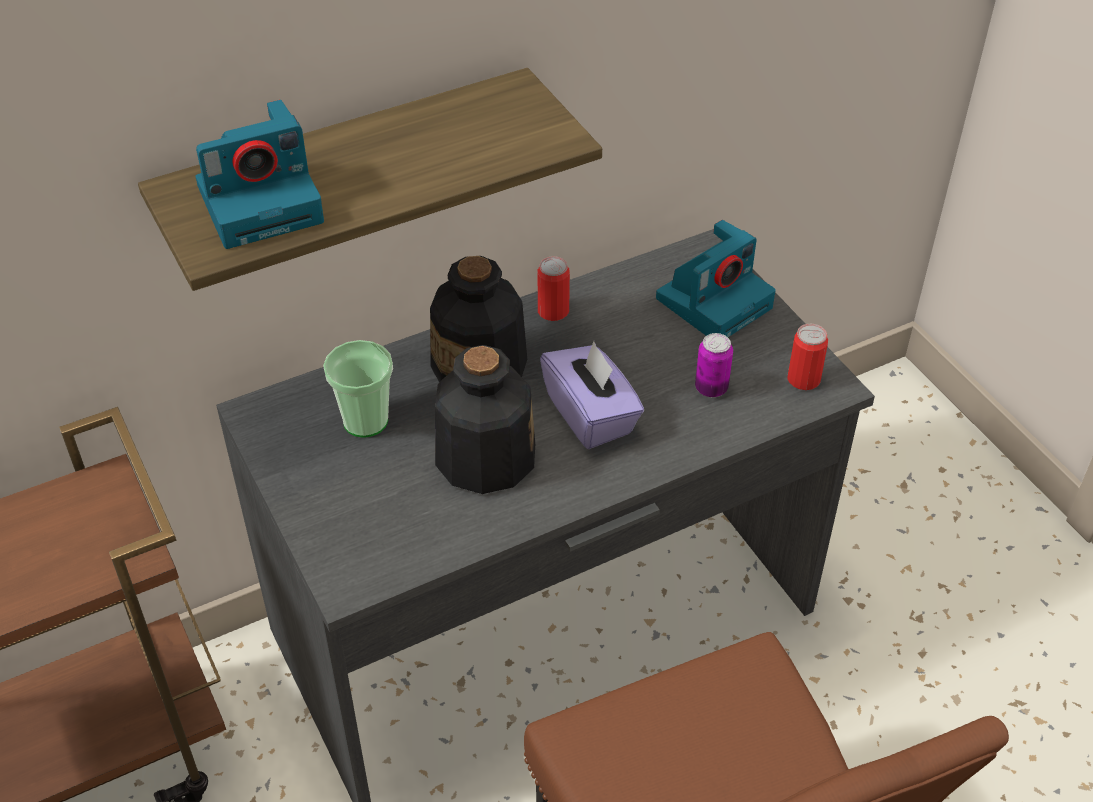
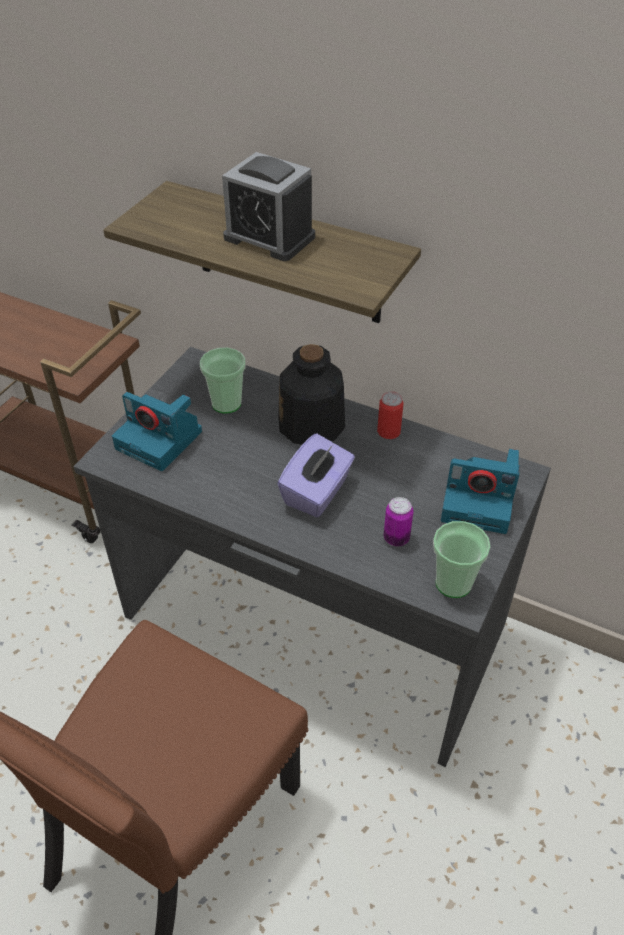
camera: 55 degrees right, 0 degrees up
(262, 202) = (187, 220): camera -> camera (161, 440)
(382, 156) = (269, 237): none -> alarm clock
(484, 457) = (241, 464): bottle -> none
(803, 379) = (453, 583): can -> cup

